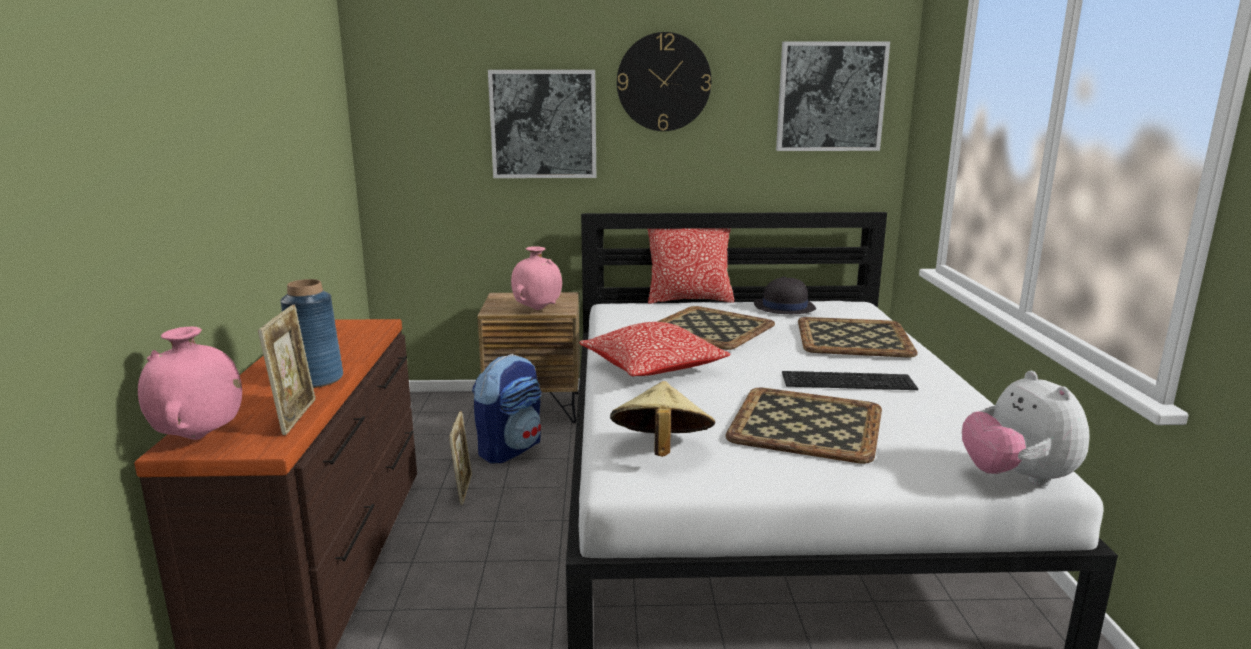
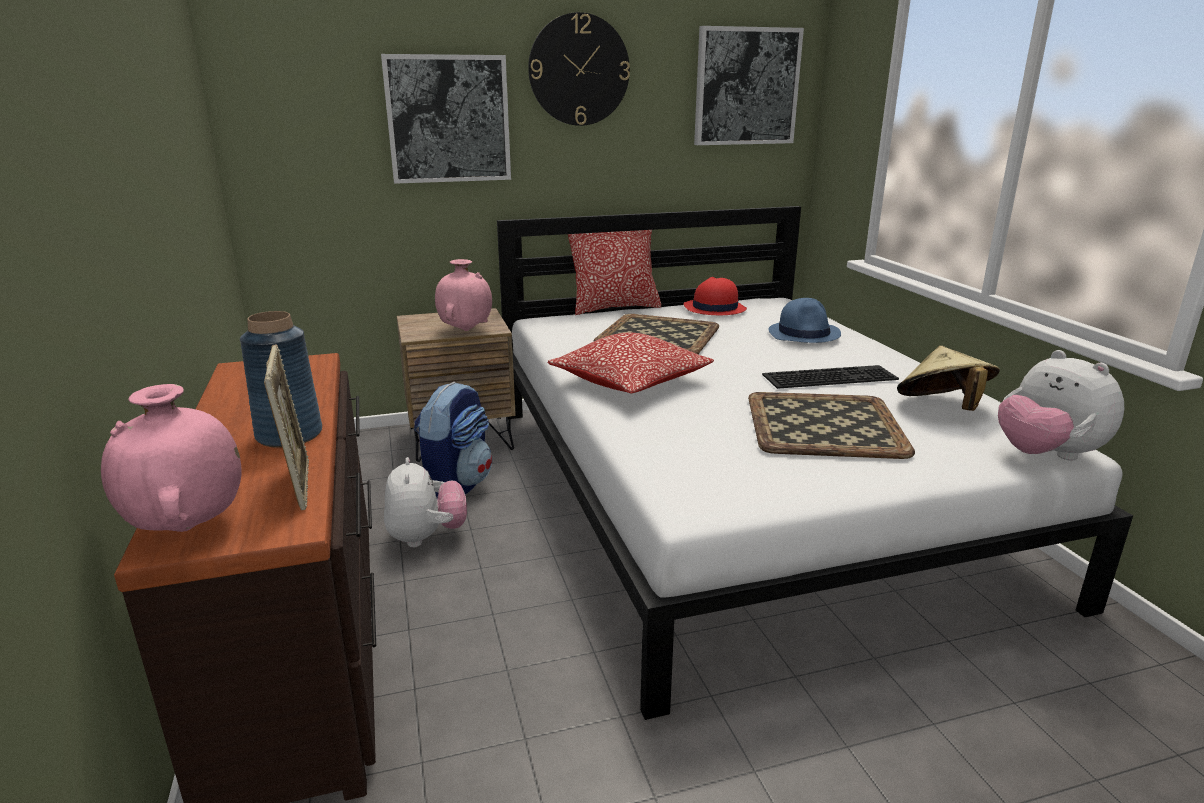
camera: 15 degrees left, 5 degrees up
(463, 489) = (426, 537): picture frame -> plush toy
(660, 450) = (705, 469): beige hat -> beige hat (942, 408)
(784, 307) = (714, 308): black hat -> red hat
(854, 337) = (804, 333): tray -> blue hat

